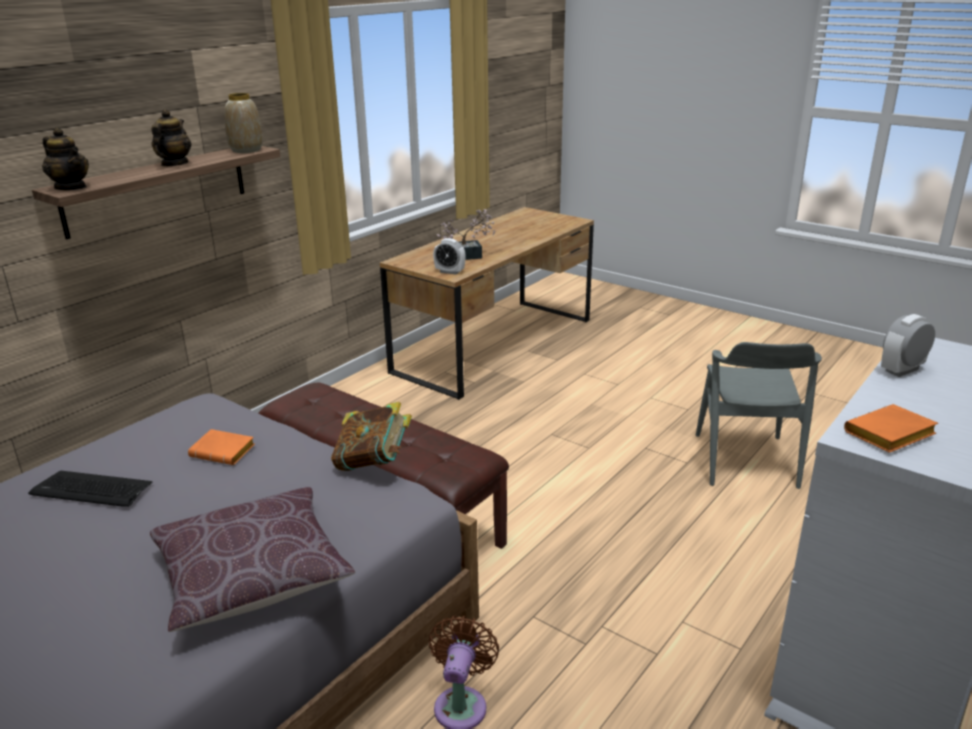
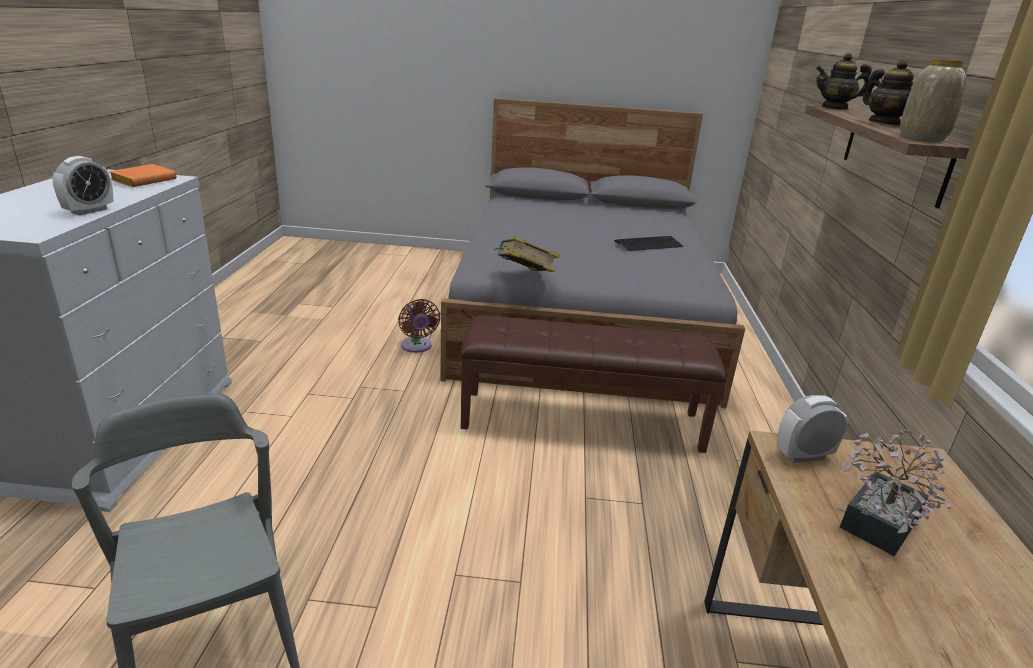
camera: 145 degrees right, 0 degrees up
(225, 452) = (625, 268): orange book -> none
(252, 575) = (509, 235): brown pillow -> none

